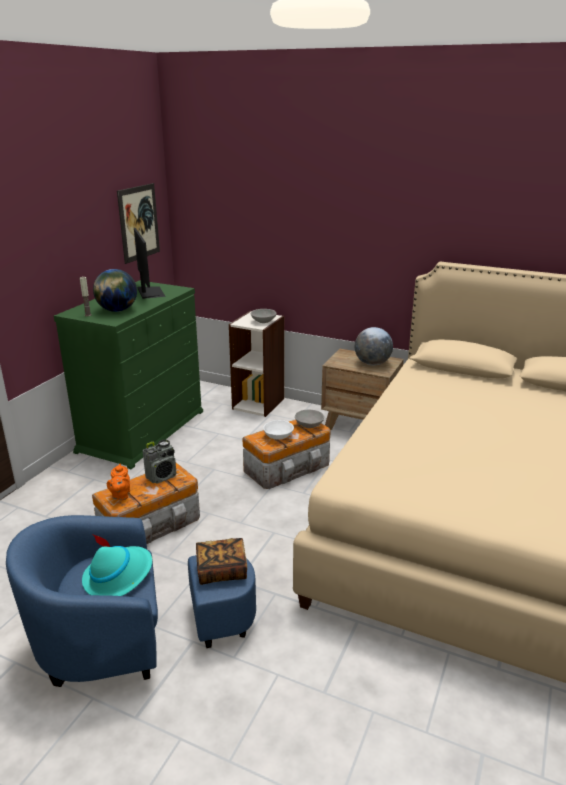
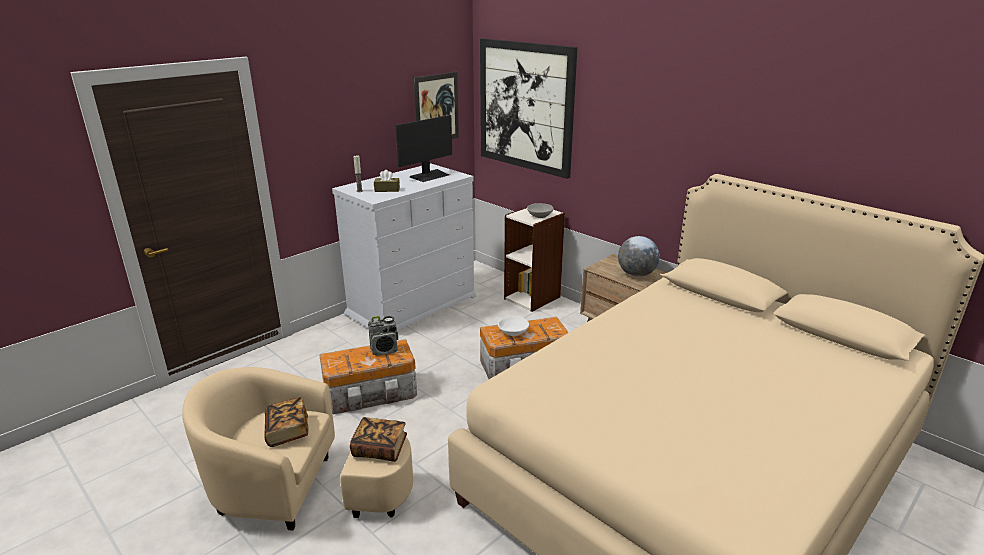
camera: 20 degrees right, 0 degrees up
(117, 310) = (387, 189): globe -> brown tissue box
(118, 576) = (287, 431): turquoise hat -> book
(120, 495) = (340, 360): orange teapot -> none
(131, 638) = (298, 490): blue armchair -> beige armchair
(142, 431) = (412, 305): green dresser -> white dresser
(150, 292) = (429, 175): monitor -> monitor turned 45 degrees clockwise
(232, 214) = (525, 106): none -> picture
(309, 425) = (550, 327): grey bowl -> none

